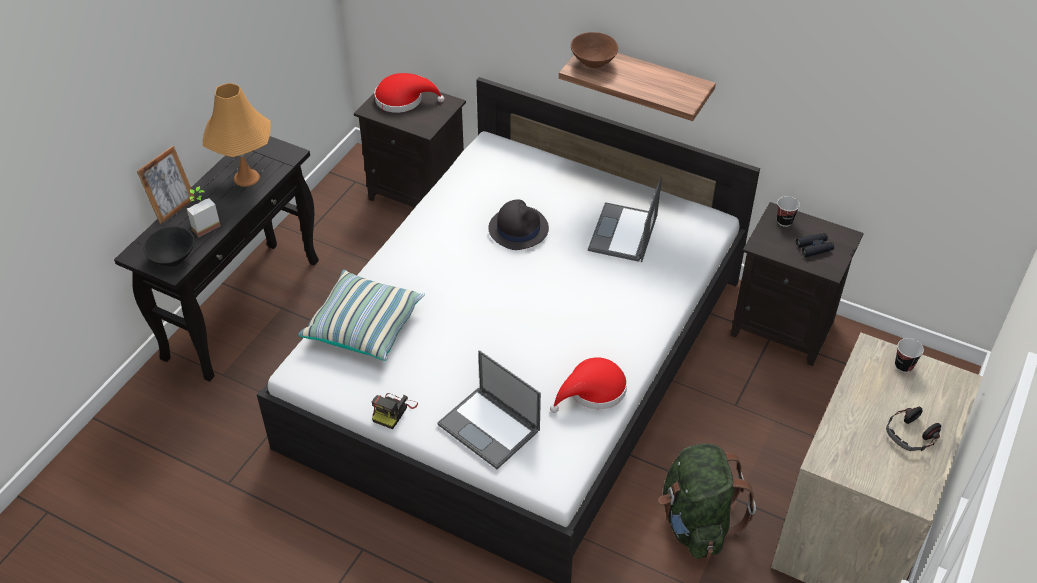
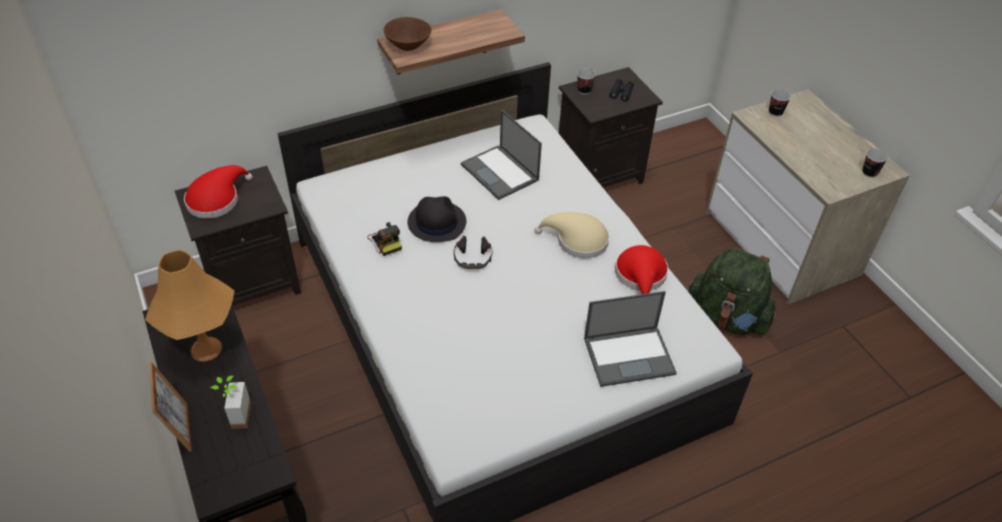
camera: 55 degrees left, 0 degrees up
(172, 259) = (256, 465): black bowl -> none
(364, 326) = (446, 377): pillow -> none
(393, 411) = (560, 408): camera -> camera (386, 241)
(593, 326) = (577, 241): none -> beige hat
(894, 483) = (869, 173): none -> cup
(911, 434) = (834, 142): headphones -> headphones (473, 257)

